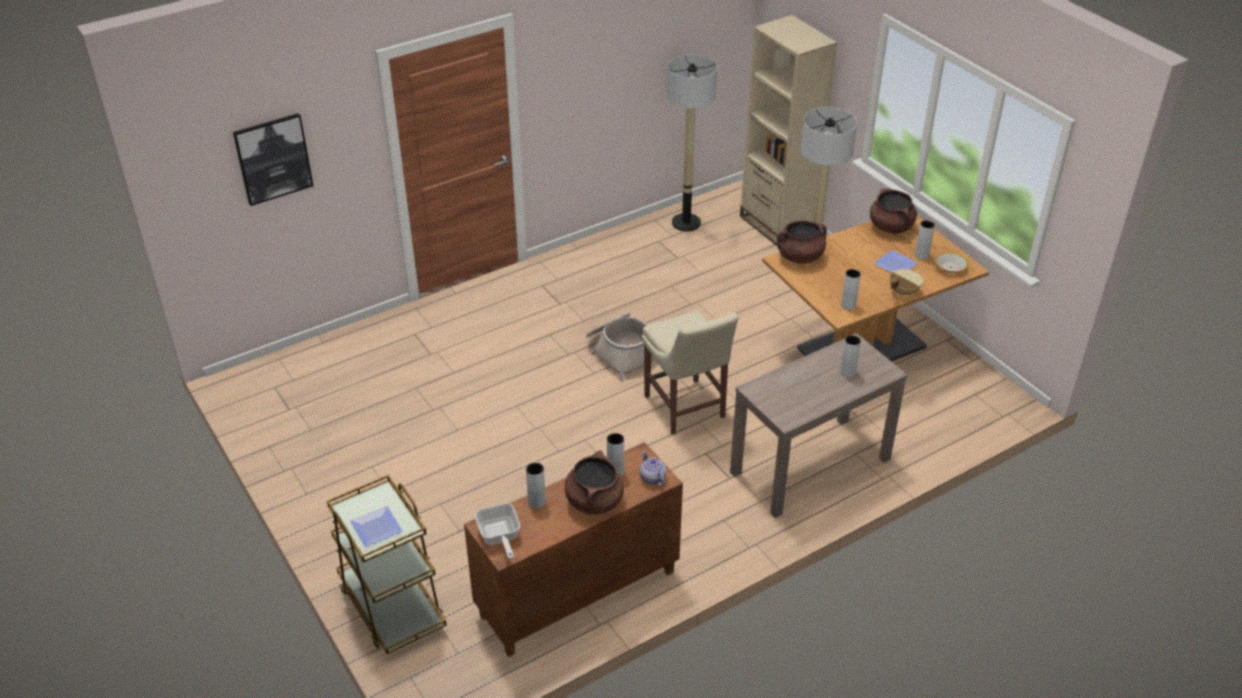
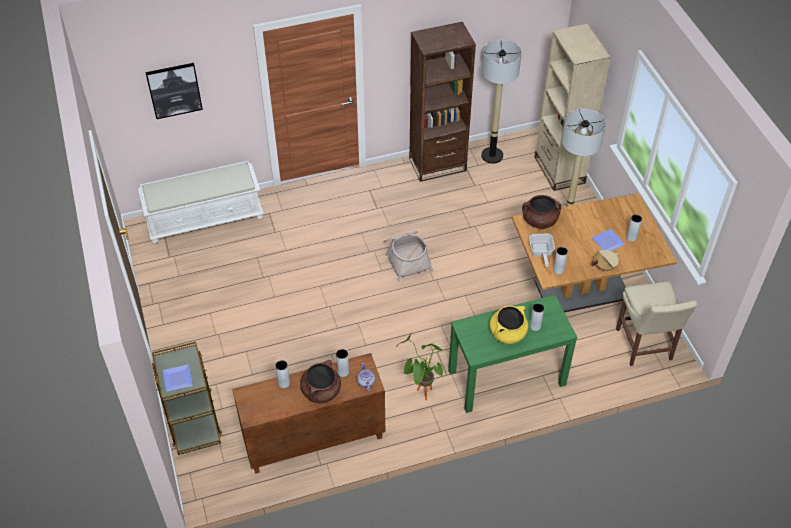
camera: 15 degrees right, 10 degrees up
(326, 354) = (205, 217): none -> white bench
(499, 538) = (251, 404): frying pan -> frying pan (540, 253)
(620, 243) = (437, 164): none -> brown bookcase
(686, 409) = (435, 313): beige chair -> beige chair (644, 347)
(705, 507) = (421, 394): none -> potted plant
(810, 466) = (506, 378): brown console table -> green console table
(816, 386) = (507, 333): none -> yellow cooking pot
(891, 227) = (619, 207): brown cooking pot -> none
(950, 267) = (648, 252): bowl -> none

